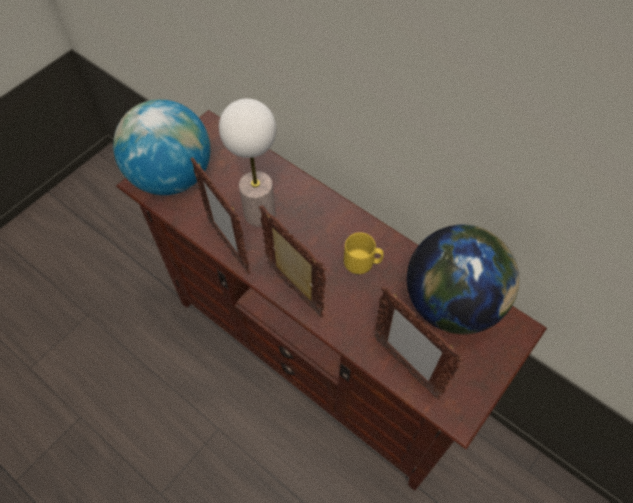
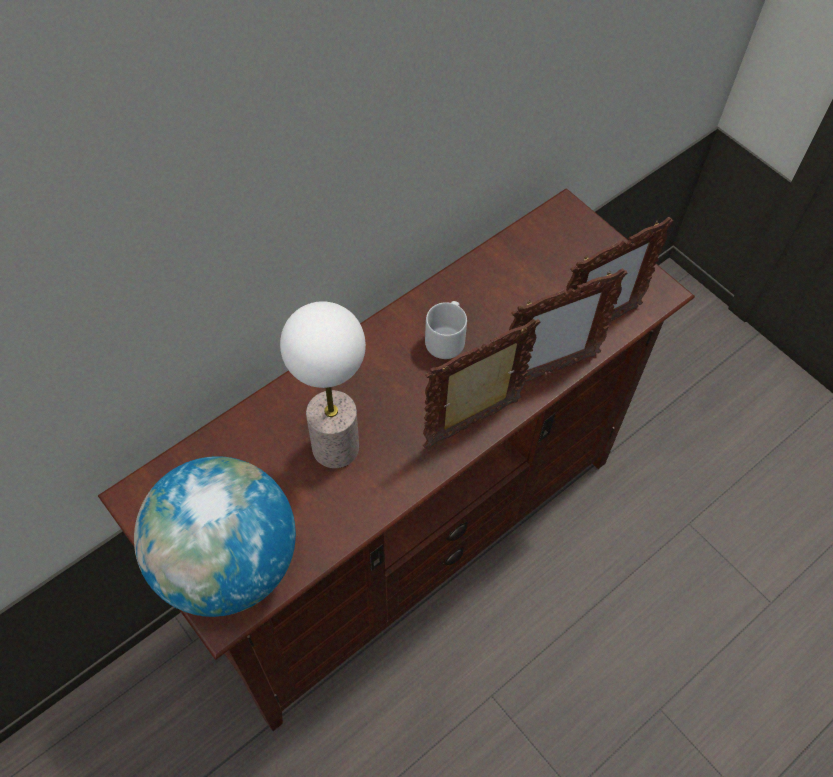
camera: 80 degrees left, 0 degrees up
(228, 245) = (382, 495): picture frame -> picture frame (549, 371)
(362, 262) = (446, 339): yellow mug -> grey mug
(452, 303) = (522, 262): globe -> none

